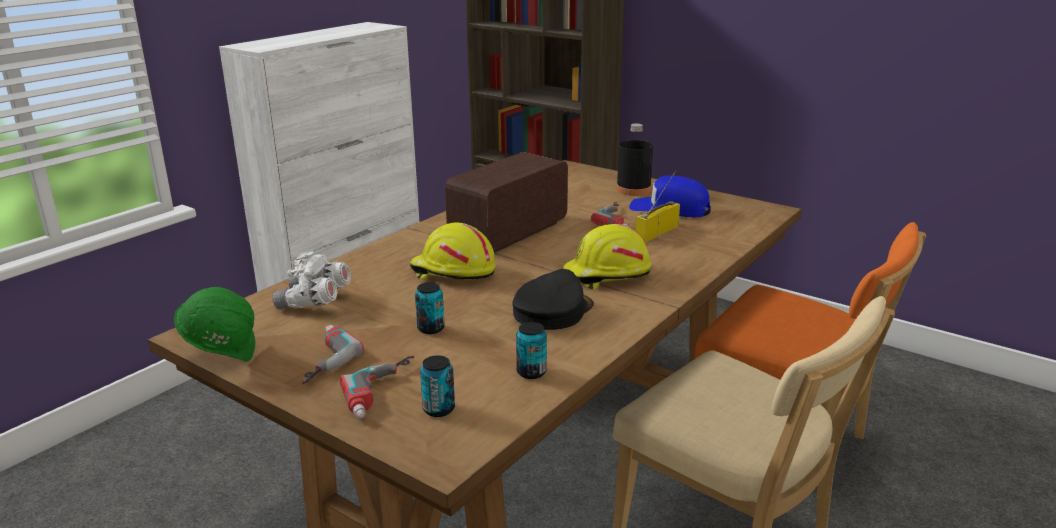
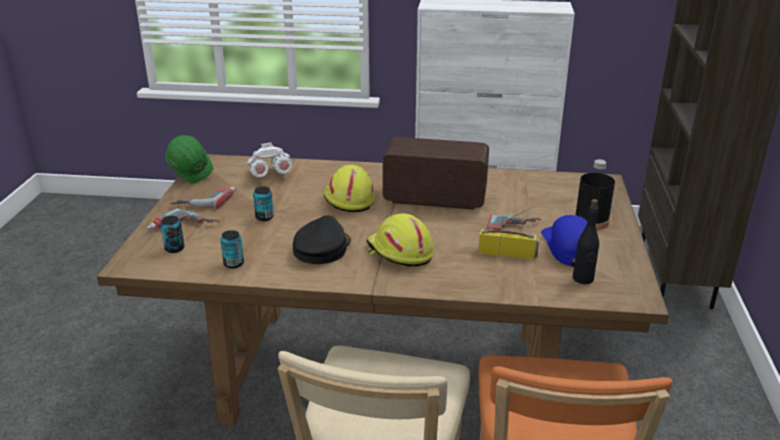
camera: 60 degrees right, 5 degrees up
(552, 311) = (321, 248): black cap -> black cap turned 75 degrees counterclockwise
(727, 218) = (583, 279): none -> black bottle

